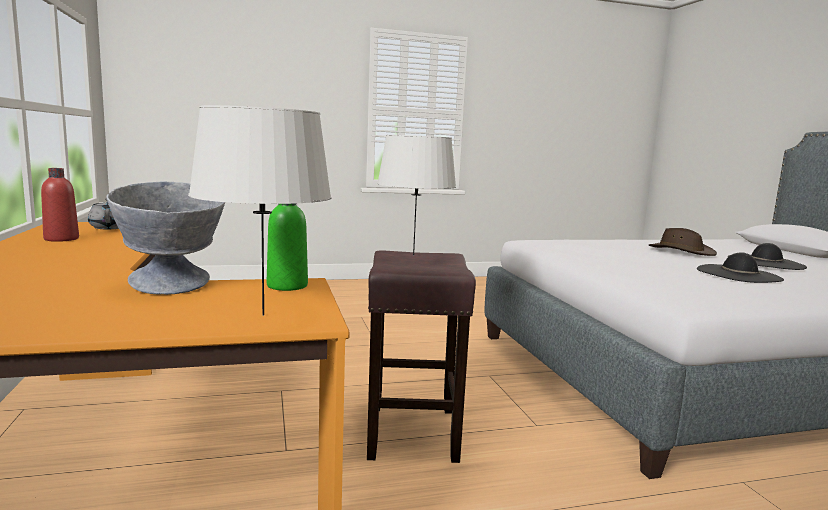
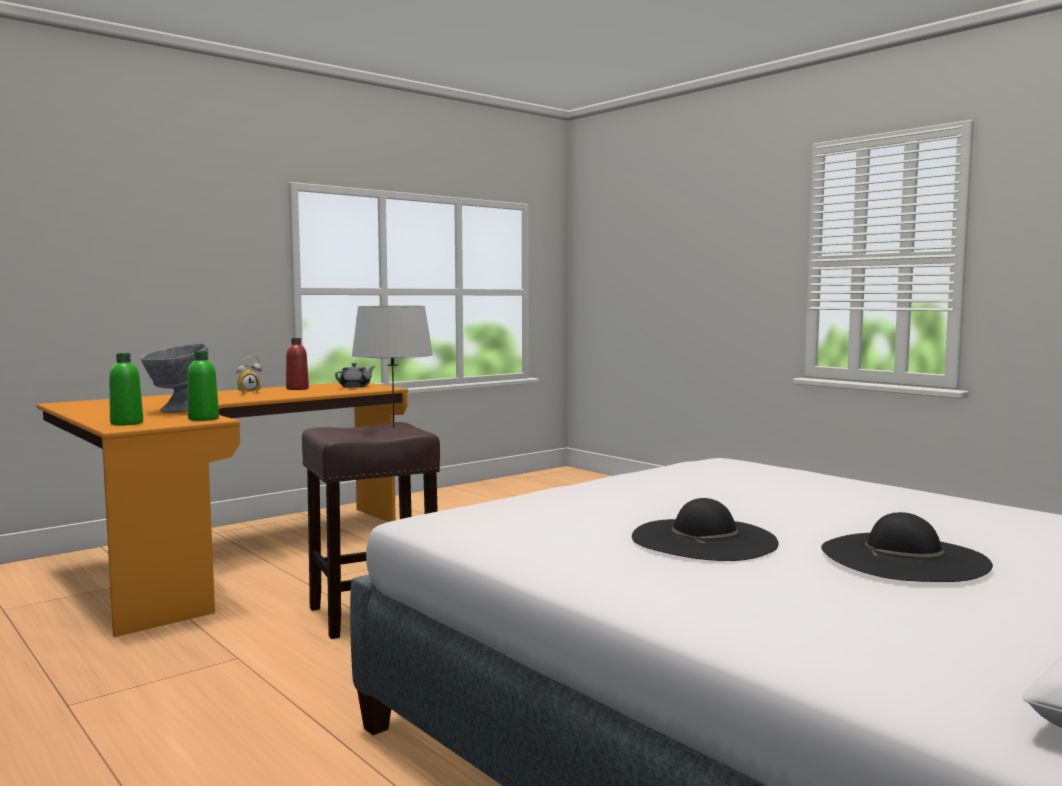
camera: 65 degrees right, 5 degrees down
(41, 253) = (248, 393): none -> alarm clock
(262, 315) = (126, 423): grey table lamp -> green bottle
(681, 251) = (857, 512): brown hat -> none

